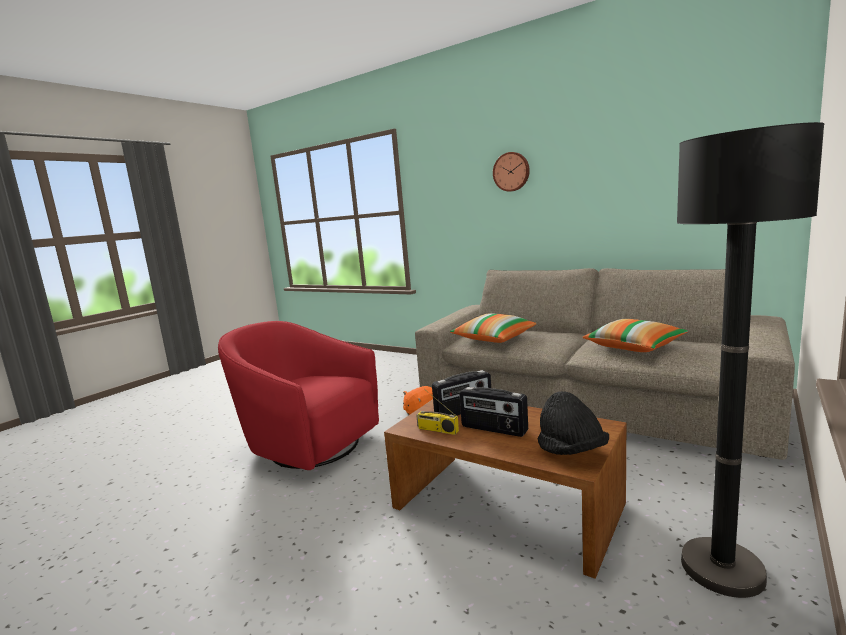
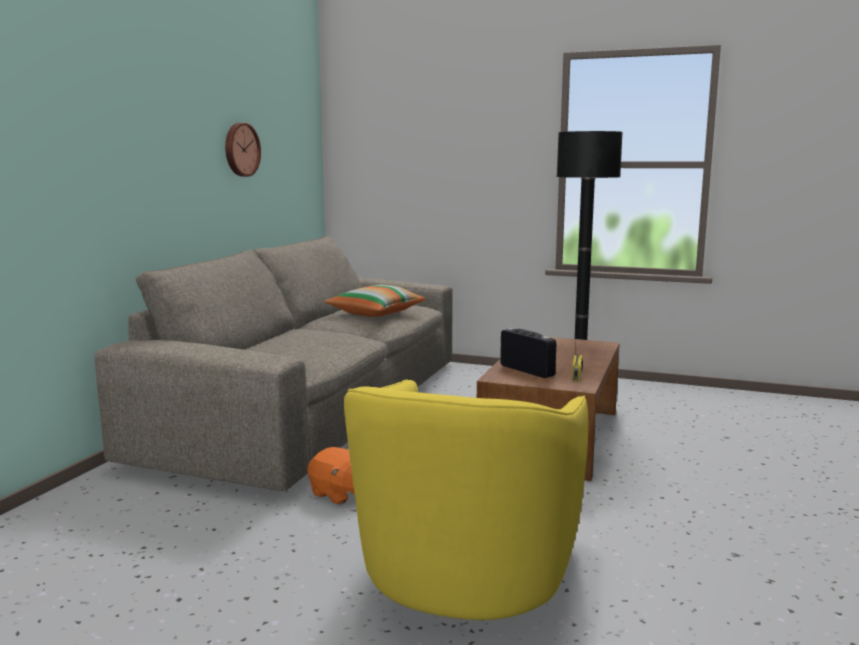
camera: 105 degrees left, 0 degrees up
(307, 444) = (466, 576): red armchair -> yellow armchair
(494, 339) = (309, 351): pillow -> none
(494, 429) = (562, 361): radio -> none
(511, 172) = (126, 100): wall clock -> wall clock (240, 149)
(571, 451) = (583, 345): black hat -> none

